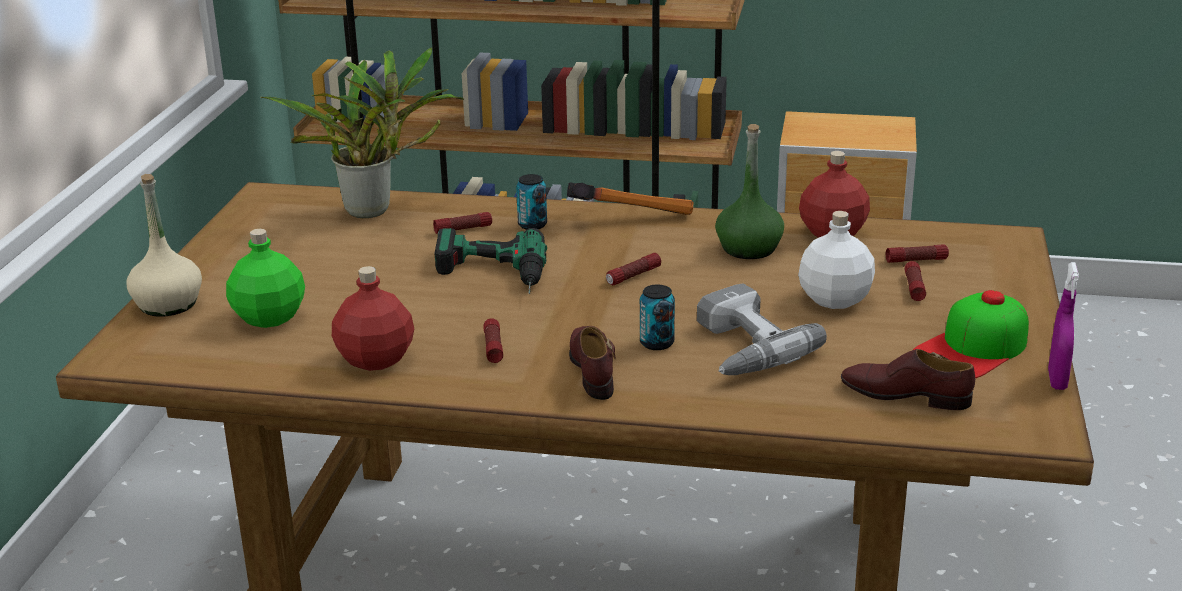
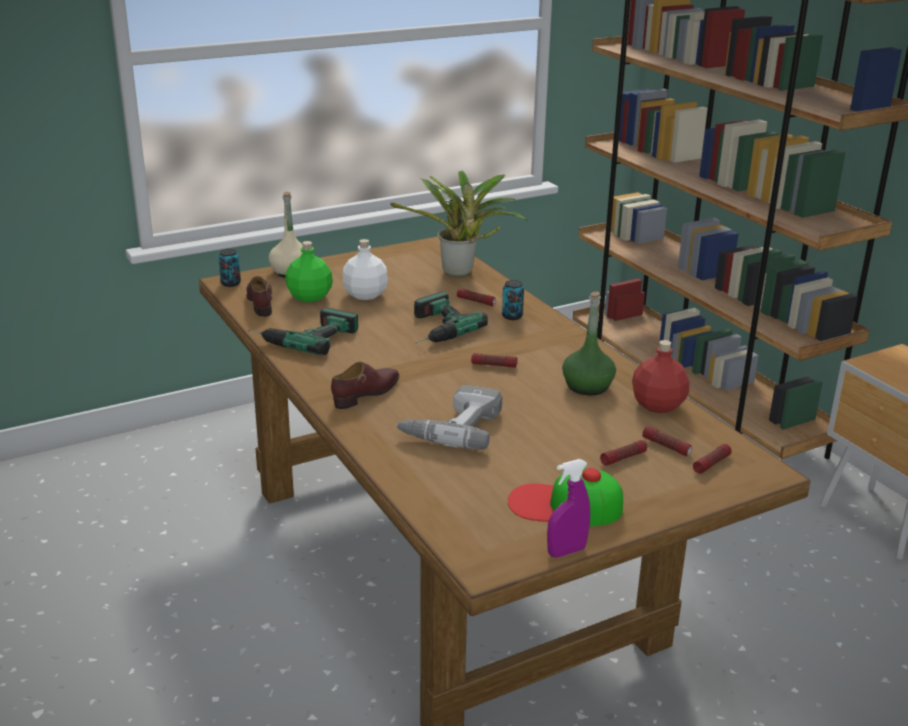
camera: 50 degrees right, 0 degrees up
(374, 359) = (302, 336): red bottle -> power drill
(493, 347) = (354, 359): flashlight -> flashlight (711, 464)
(628, 216) = (568, 337): hammer -> none
(657, 343) = (422, 400): can -> can (230, 283)
(834, 299) = (563, 435): white bottle -> white bottle (366, 294)
(905, 395) = (467, 499): brown shoe -> brown shoe (260, 302)

